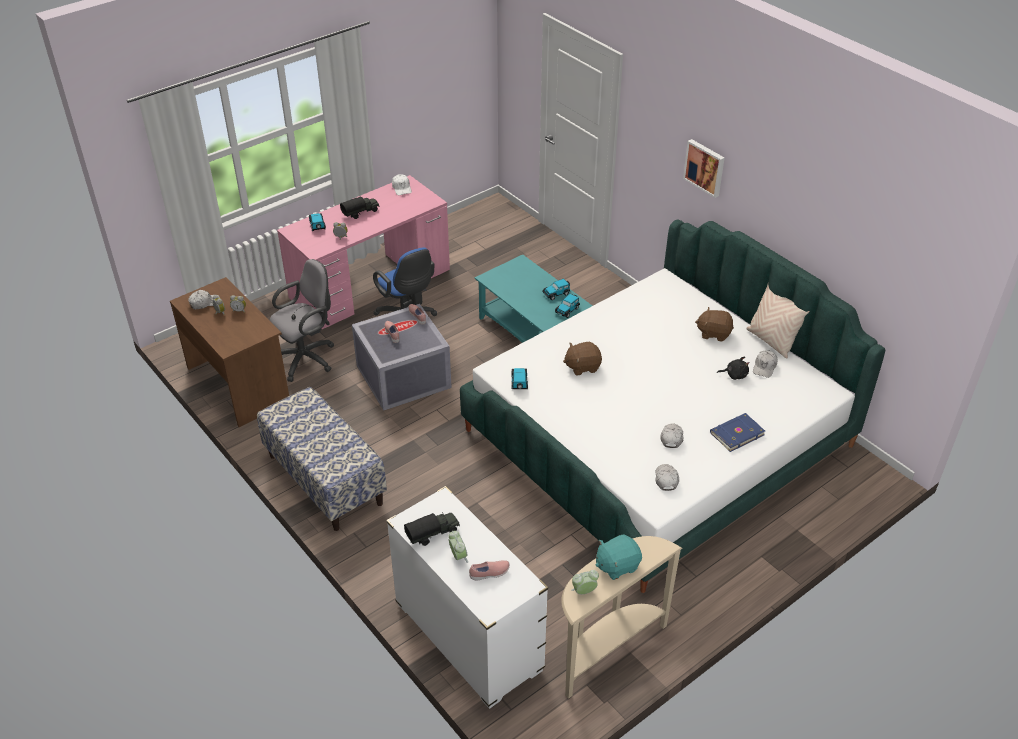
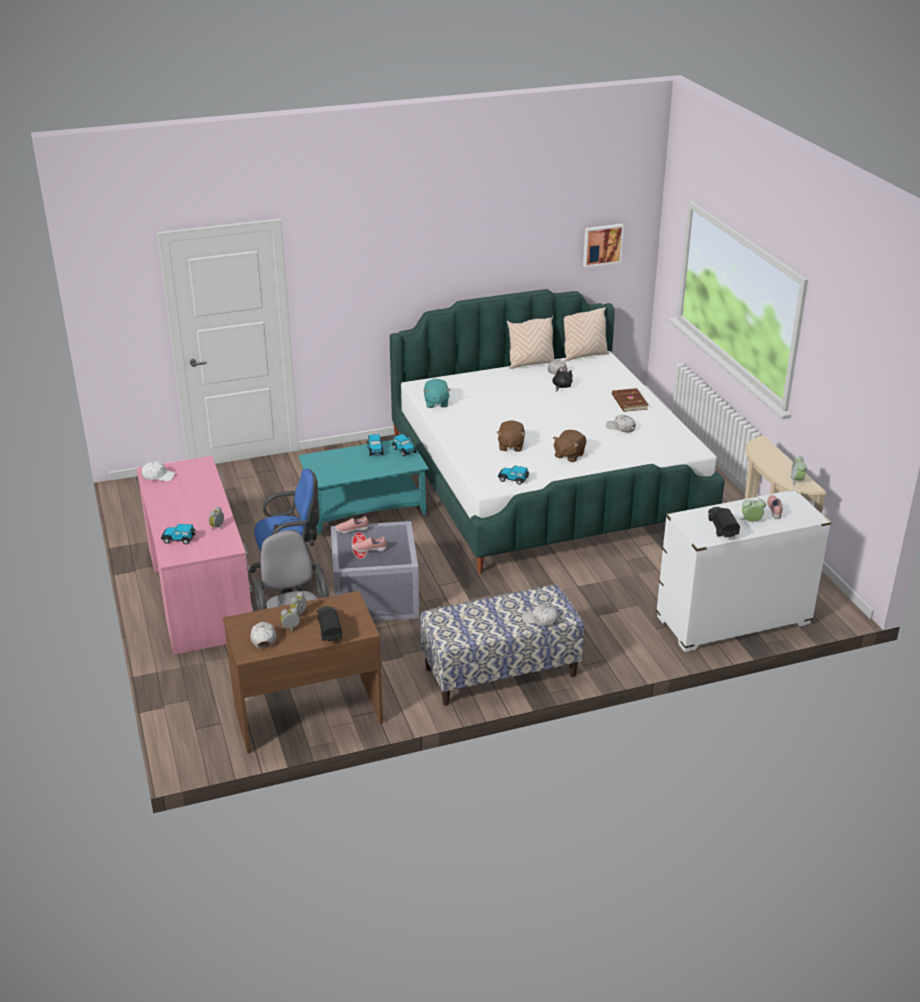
camera: 70 degrees left, 10 degrees down
(361, 213) = (181, 508): toy truck -> toy truck (329, 630)
(617, 565) = (774, 462): turquoise plush toy -> turquoise plush toy (436, 403)
(666, 479) = (666, 440): white cap -> white cap (540, 620)
(705, 167) = (404, 269): picture -> picture (602, 244)
(714, 333) = (505, 382): brown plush toy -> brown plush toy (569, 455)
(736, 433) = (629, 402): blue book -> brown book
(824, 376) = (584, 355): none -> beige pillow

